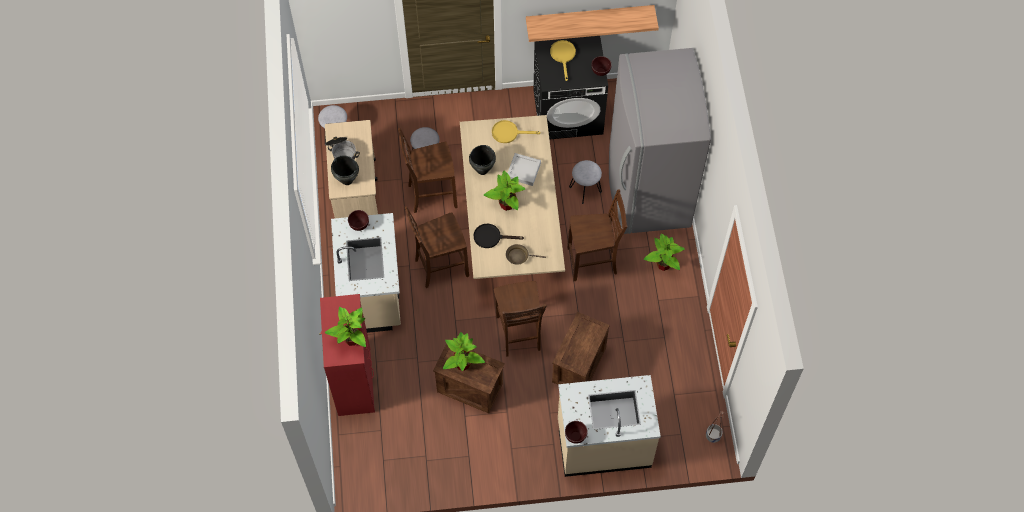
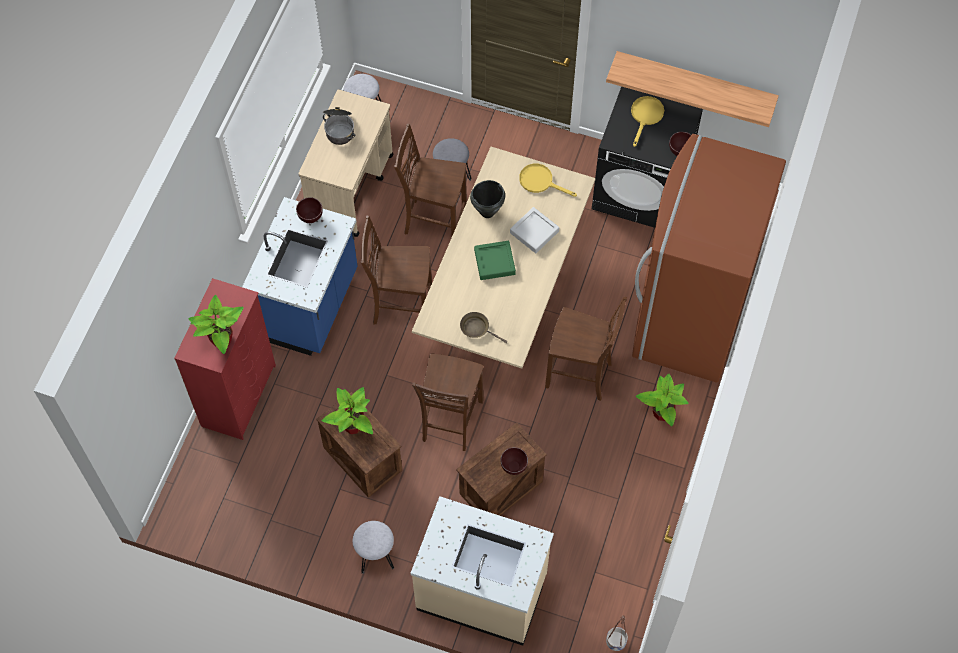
camera: 25 degrees right, 0 degrees up
(347, 180) = (328, 162): black cooking pot -> none
(372, 294) = (310, 306): beige counter -> blue counter
(491, 237) = (456, 293): black frying pan -> none
(506, 204) = (494, 262): potted plant -> green tray
(576, 437) = (426, 567): brown bowl -> brown bowl (514, 468)
(585, 189) = (614, 287): grey stool -> grey stool (376, 555)
(647, 188) = (689, 316): grey fridge -> brown fridge

